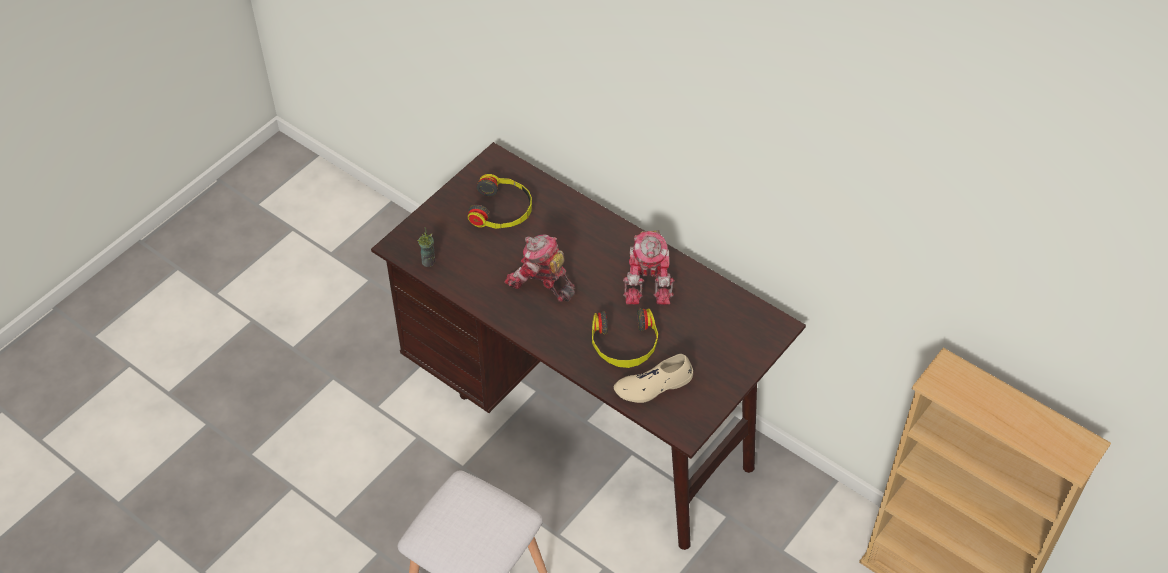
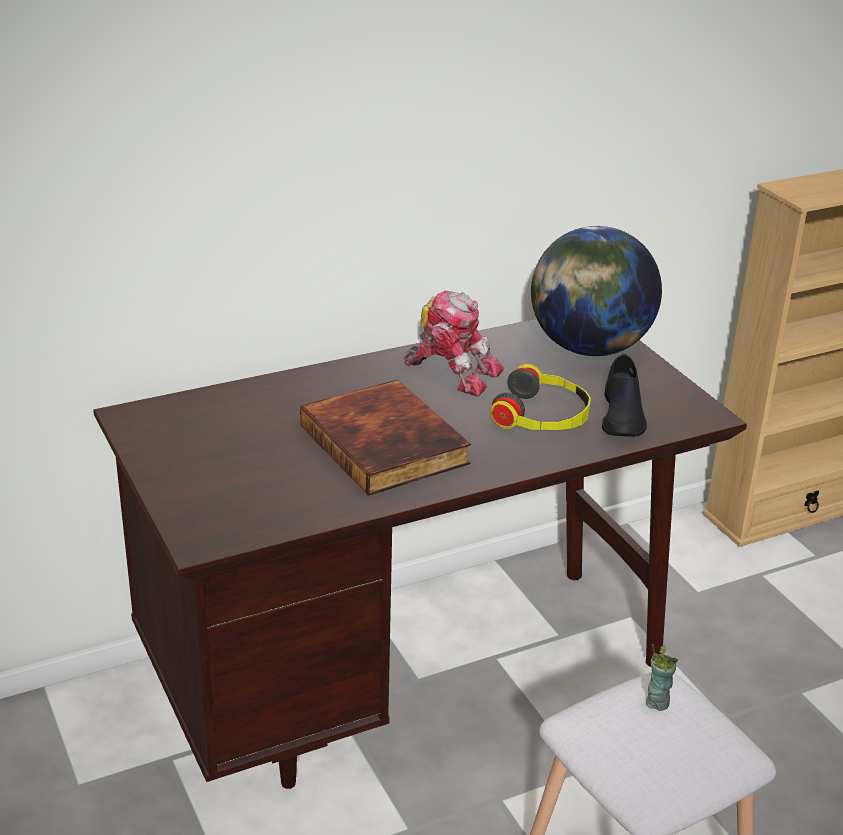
camera: 65 degrees left, 20 degrees down
(428, 261) = (259, 522): cup -> cup (657, 702)
(502, 210) = (228, 437): headphones -> none
(540, 282) = (387, 444): toy robot -> book
(653, 385) = (622, 416): beige shoe -> black shoe
(735, 340) = (589, 348): none -> globe

